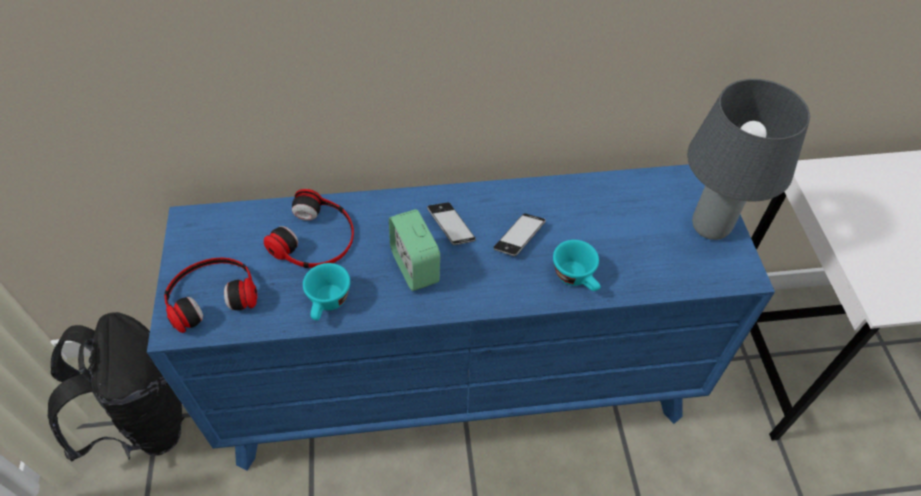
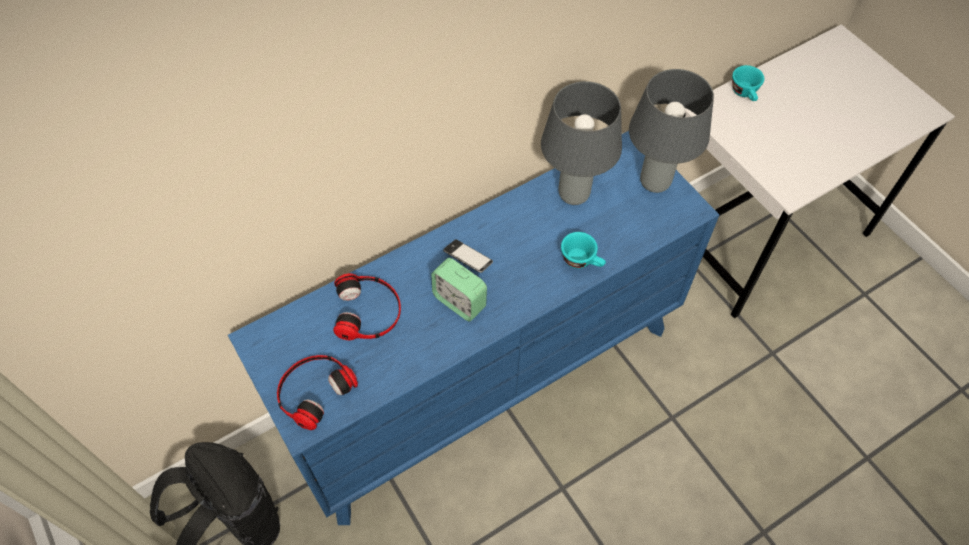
camera: 25 degrees left, 5 degrees up
(328, 304) = (411, 358): turquoise cup -> turquoise cup (745, 94)
(519, 237) = (524, 246): phone -> none
(606, 205) = (573, 194): none -> grey table lamp

